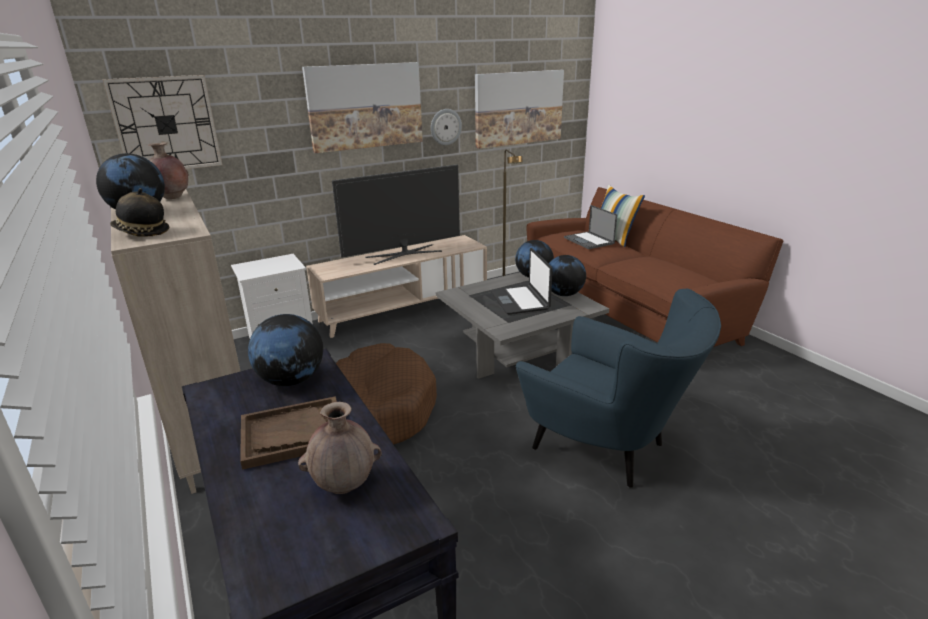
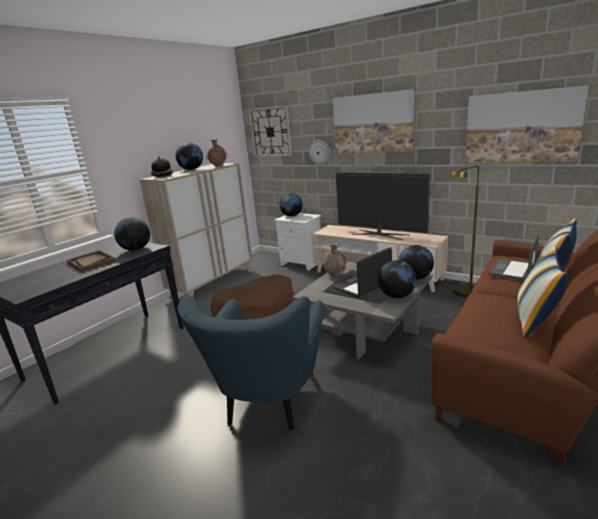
camera: 65 degrees right, 5 degrees down
(252, 267) = (292, 216): none -> globe
(344, 486) = (52, 279): brown vase -> brown vase (335, 275)
(445, 127) = (437, 141): wall clock -> wall clock (320, 152)
(678, 263) = (536, 321): none -> pillow

